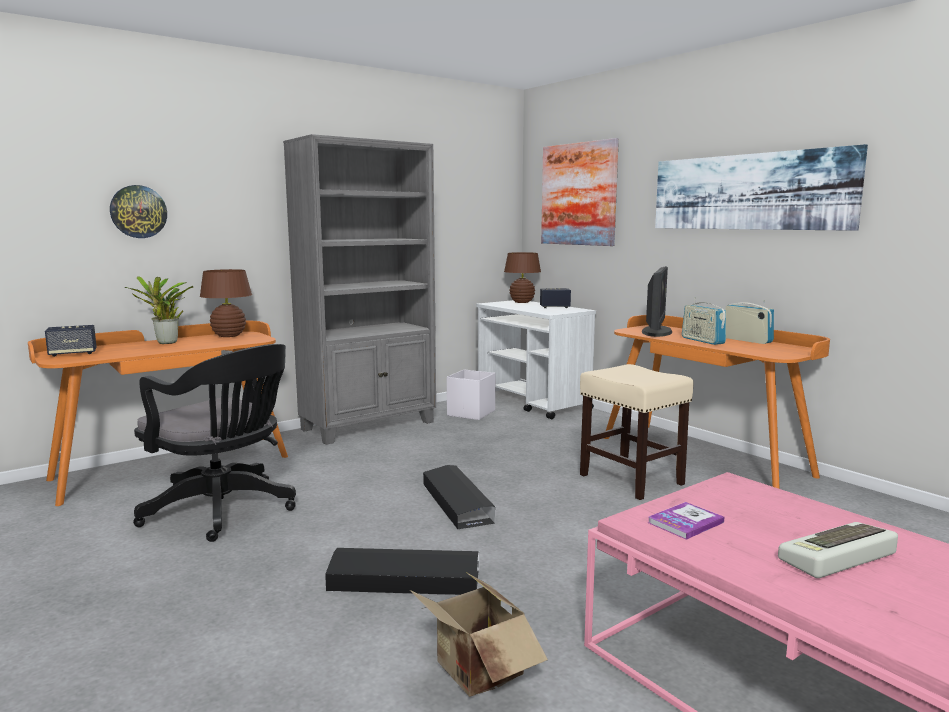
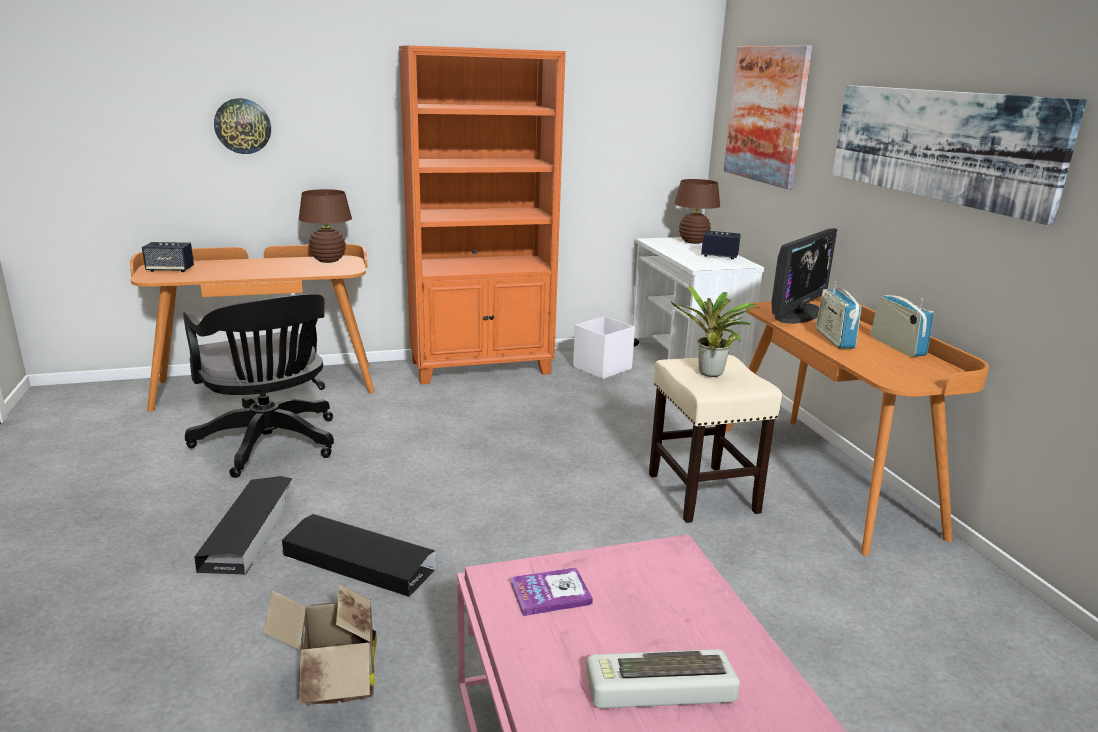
camera: 20 degrees right, 10 degrees up
(166, 343) = (261, 265): potted plant -> potted plant (710, 375)
(369, 426) = (482, 368): grey bookcase -> orange bookcase
(457, 503) = (486, 482): black storage box -> black storage box (250, 531)

